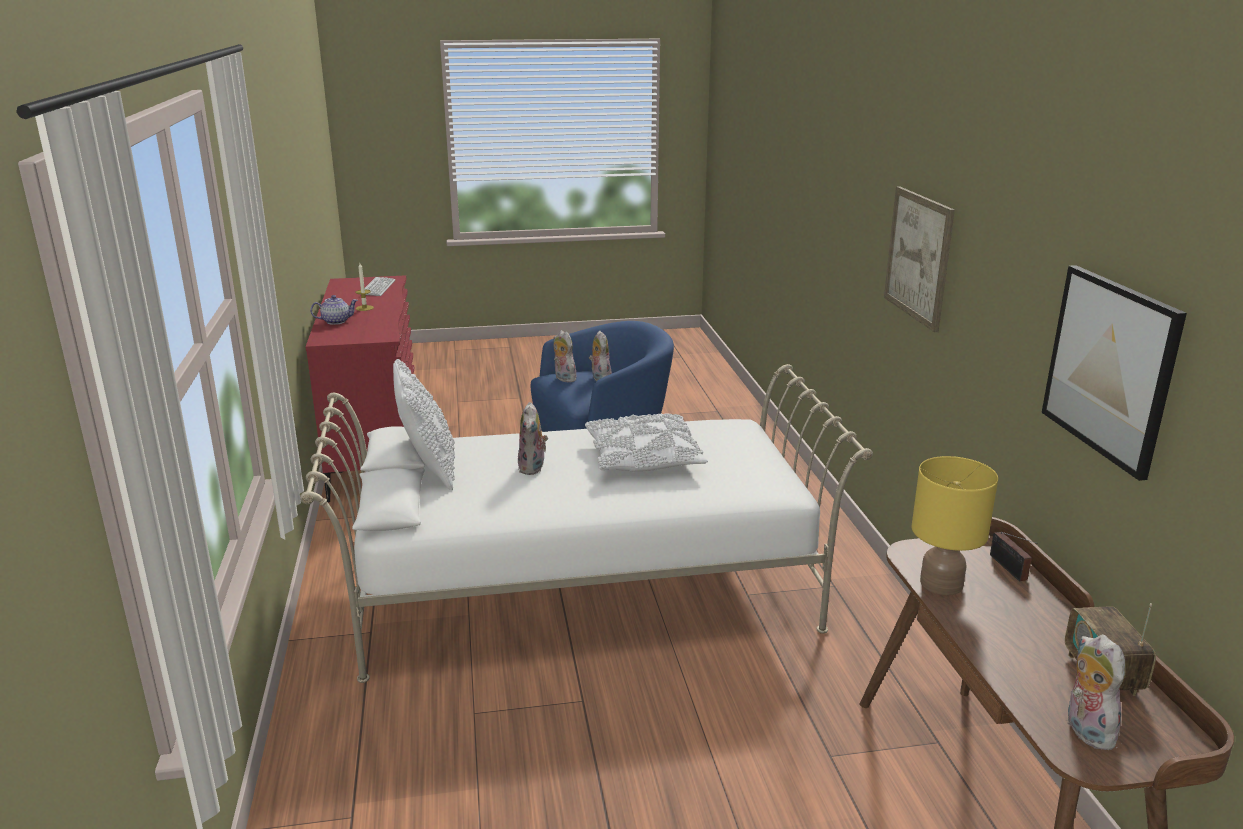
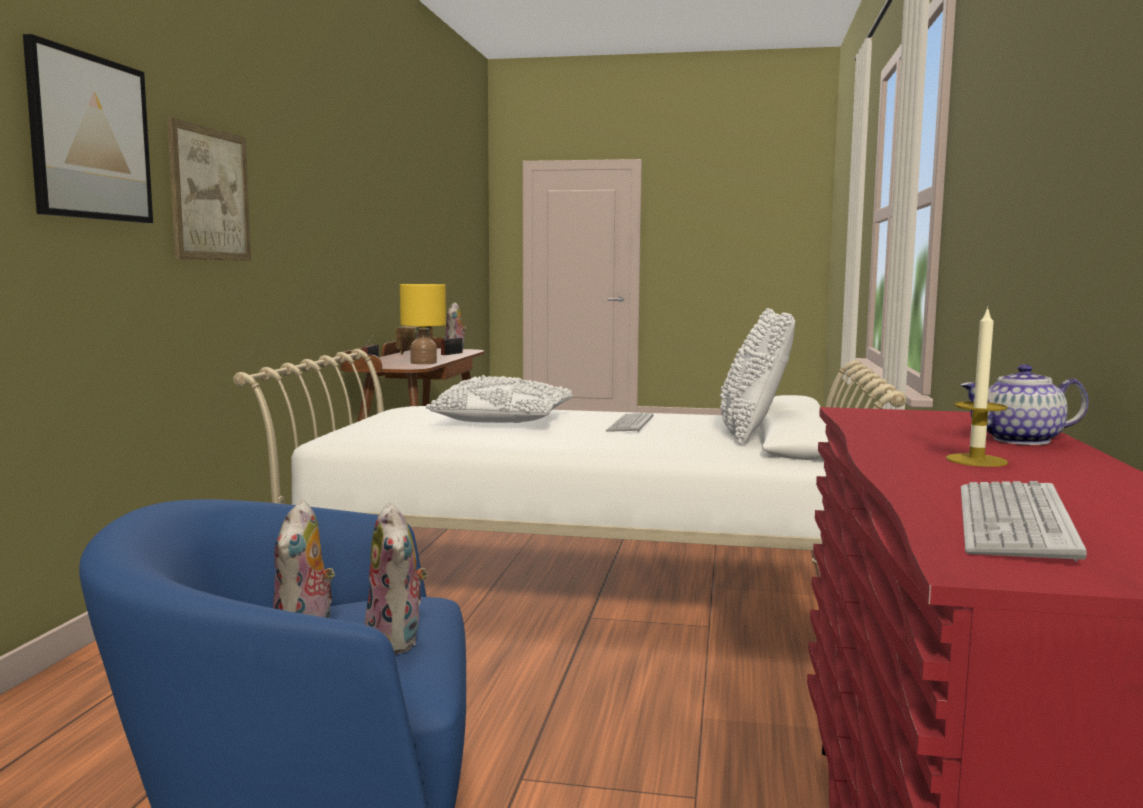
camera: 160 degrees left, 15 degrees down
(533, 468) = (630, 424): plush toy -> keyboard
(1038, 692) = (453, 353): none -> radio
(1110, 368) = (350, 218): picture -> picture (90, 138)

